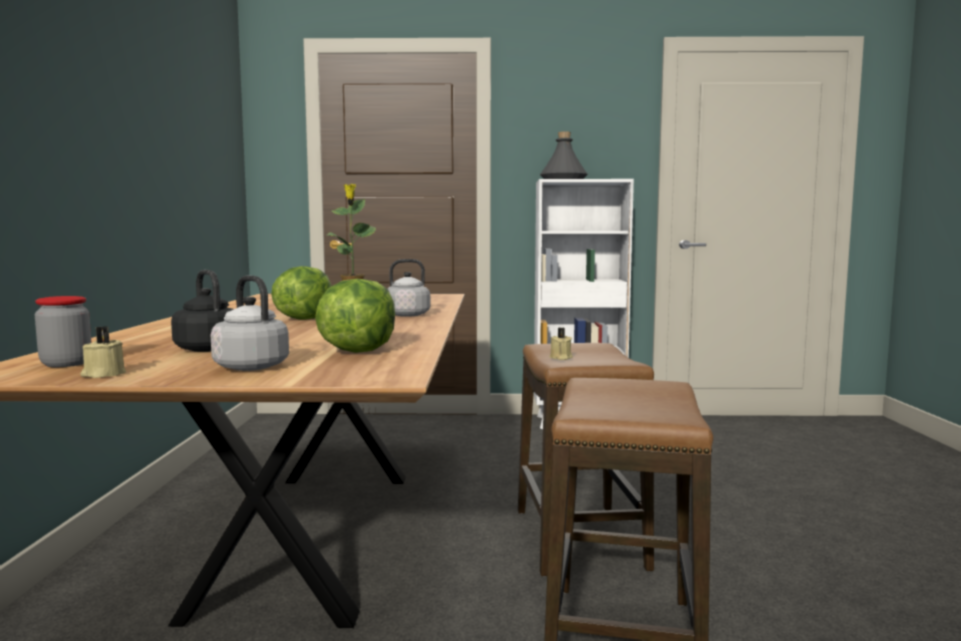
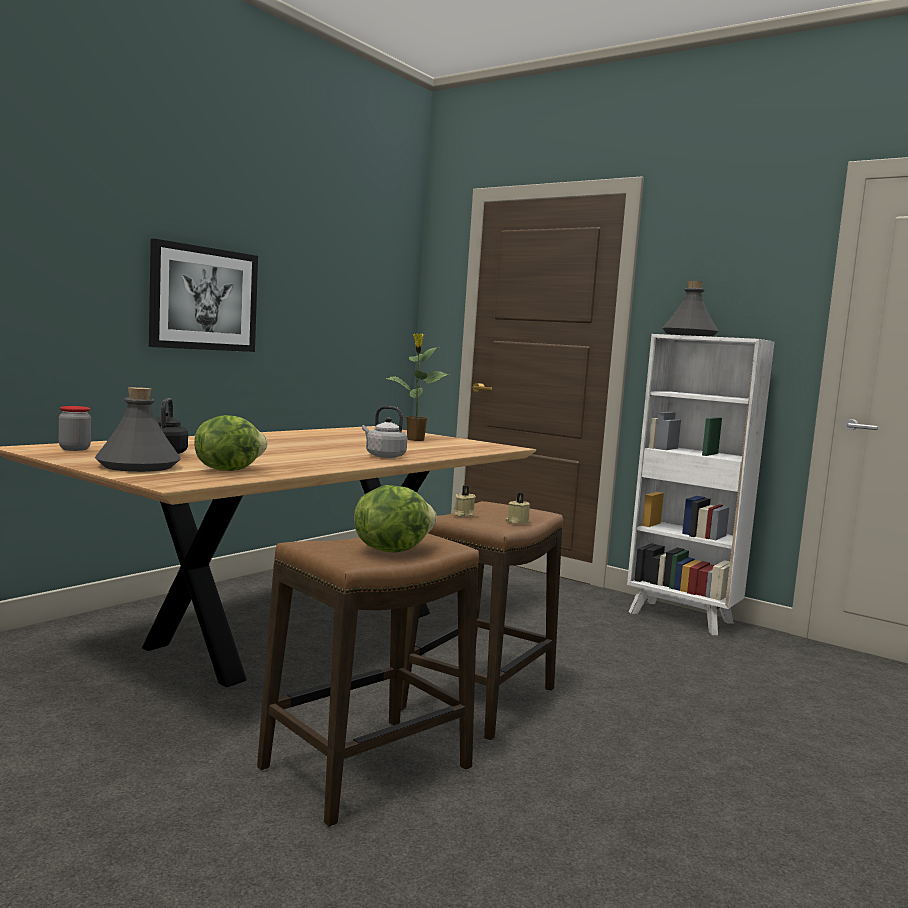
camera: 35 degrees right, 0 degrees up
(81, 144) = (204, 298): none -> picture
(103, 375) = (65, 457): beige candle -> beige candle (517, 522)
(249, 366) = (137, 466): grey kettle -> grey bottle
(303, 319) = (304, 447): lettuce -> lettuce (391, 550)

